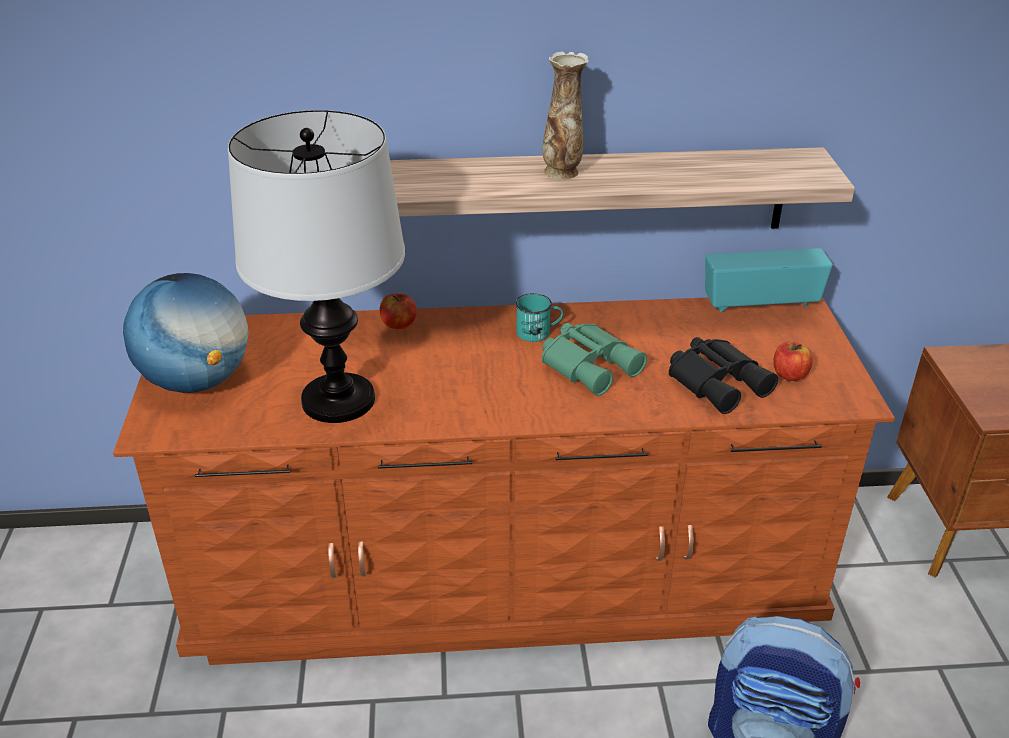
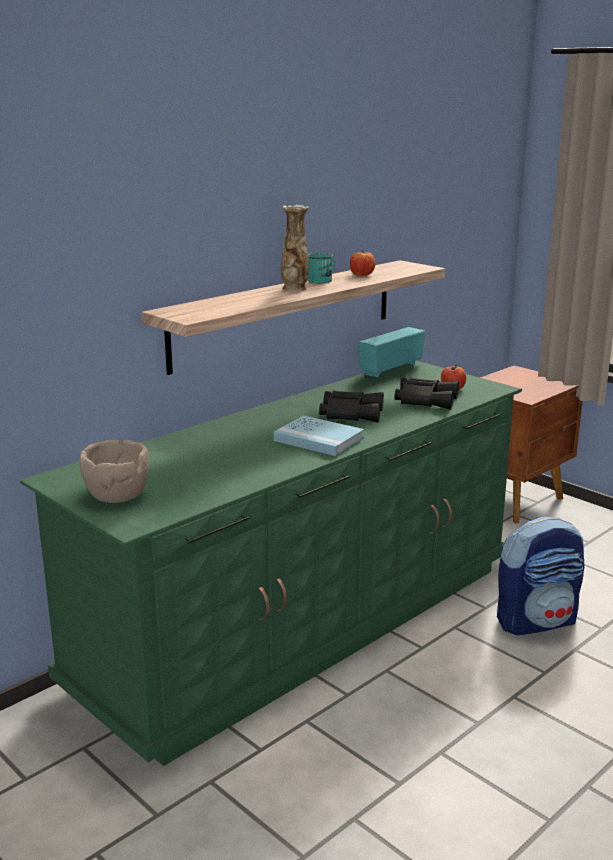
camera: 40 degrees left, 15 degrees down
(197, 381) = (117, 494): globe -> brown bowl
(337, 399) = (233, 471): table lamp -> none
(399, 324) = (205, 432): apple -> apple (362, 274)
(491, 392) = (318, 439): none -> blue book
(504, 579) = (304, 624): brown dresser -> green dresser
(538, 332) = (297, 411): turquoise mug -> turquoise mug (322, 280)
(590, 364) = (350, 413): green binoculars -> black binoculars

